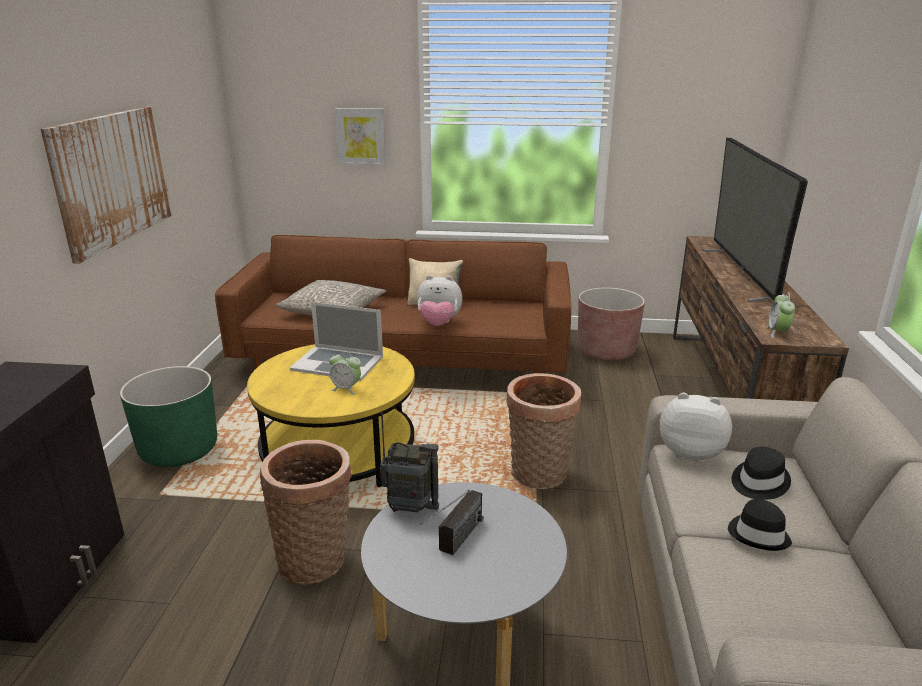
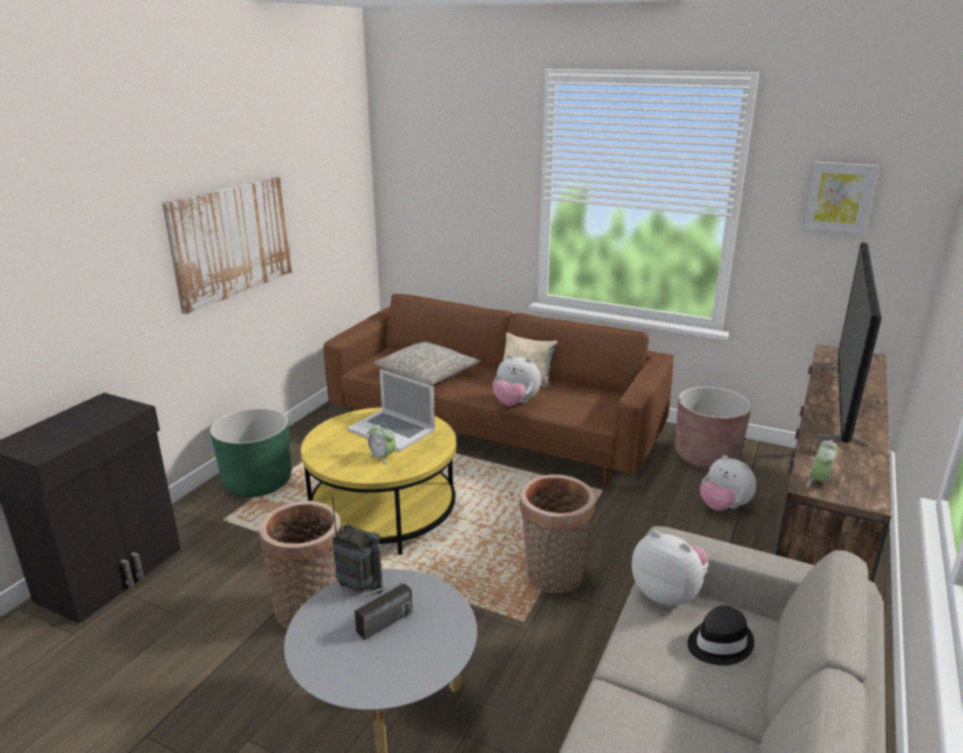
camera: 20 degrees right, 0 degrees up
(361, 137) = (486, 207): picture -> picture (838, 197)
(645, 388) = (723, 507): none -> plush toy
(759, 534) = (675, 699): black hat -> none

